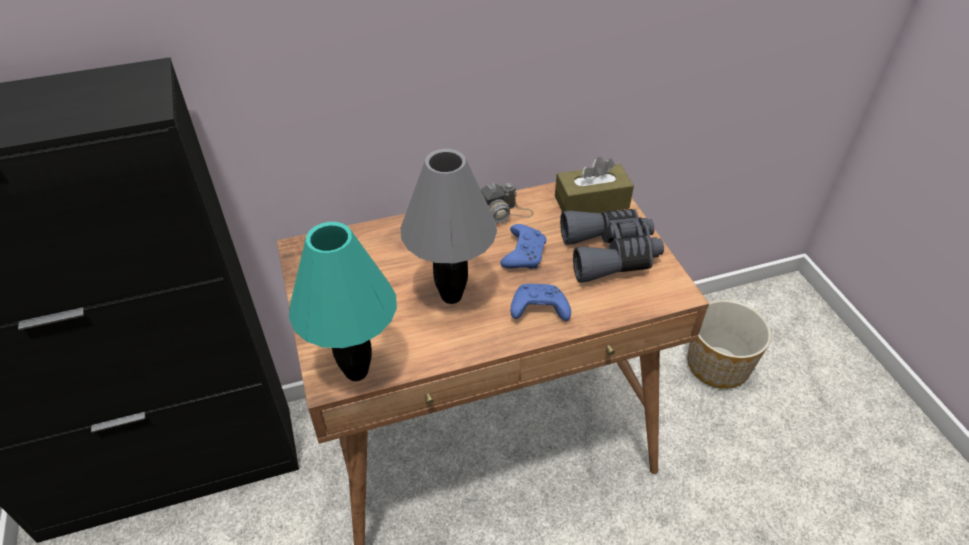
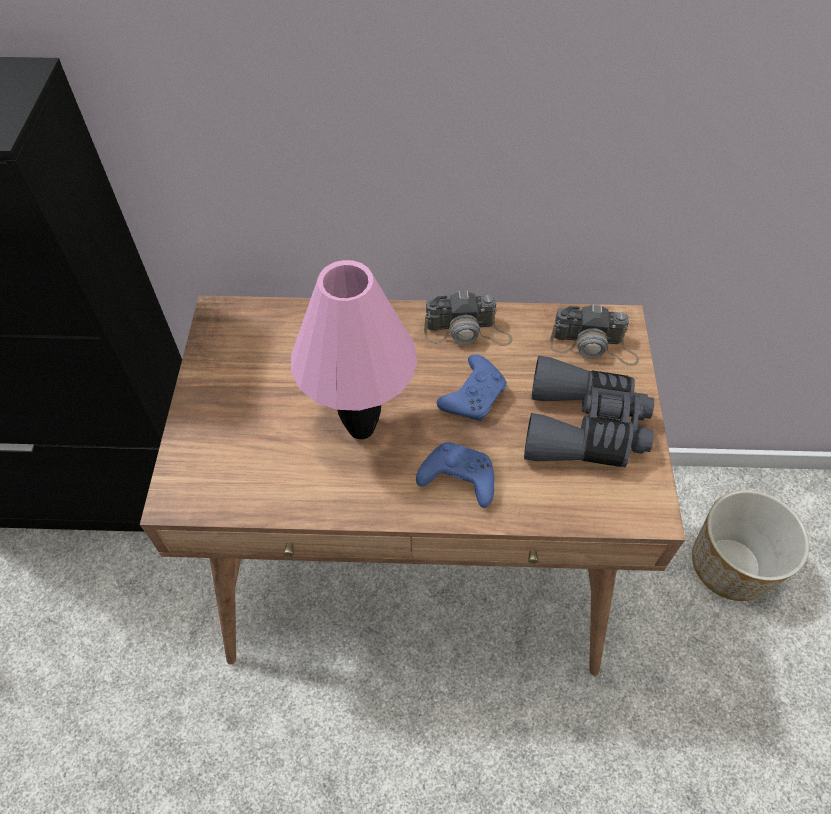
camera: 20 degrees right, 10 degrees up
(356, 373) = (210, 496): turquoise table lamp -> none
(450, 296) = (360, 428): grey table lamp -> pink table lamp
(591, 202) = (594, 346): brown tissue box -> camera

